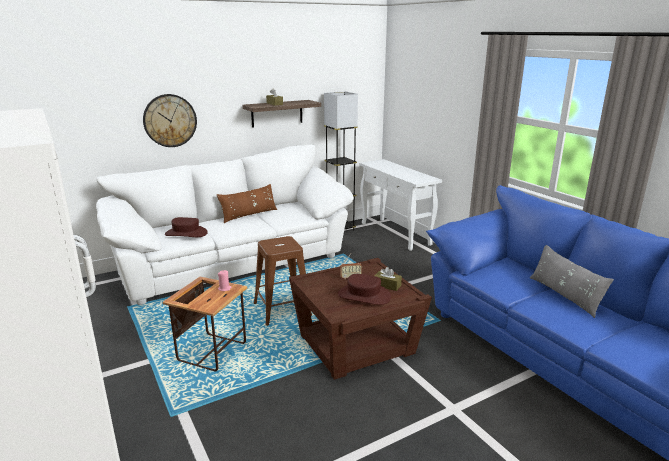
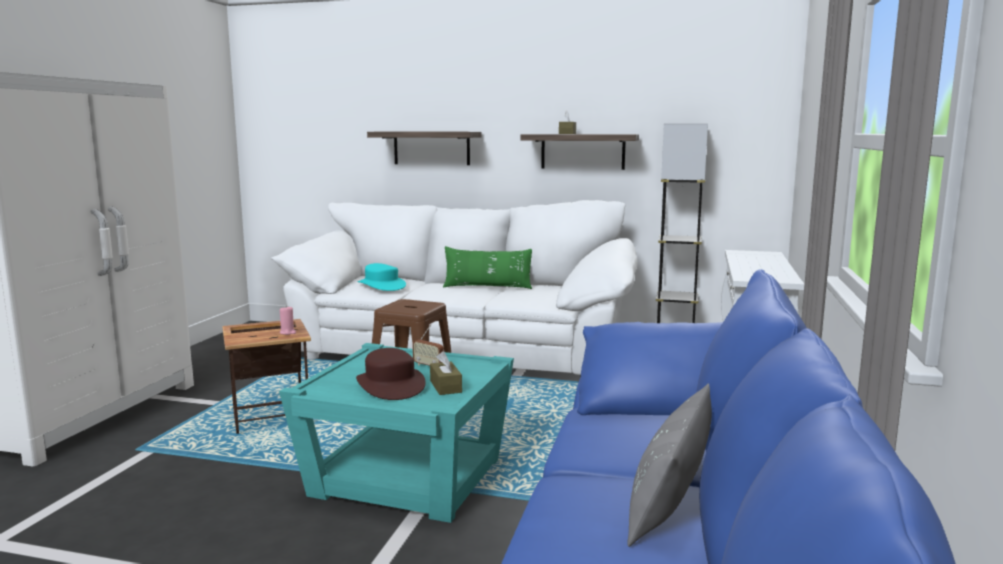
camera: 45 degrees right, 10 degrees down
(170, 120) = (431, 148): wall clock -> shelf
(186, 233) = (381, 285): brown hat -> turquoise hat
(249, 215) = (487, 287): brown pillow -> green pillow
(356, 344) = (407, 477): brown side table -> turquoise side table

